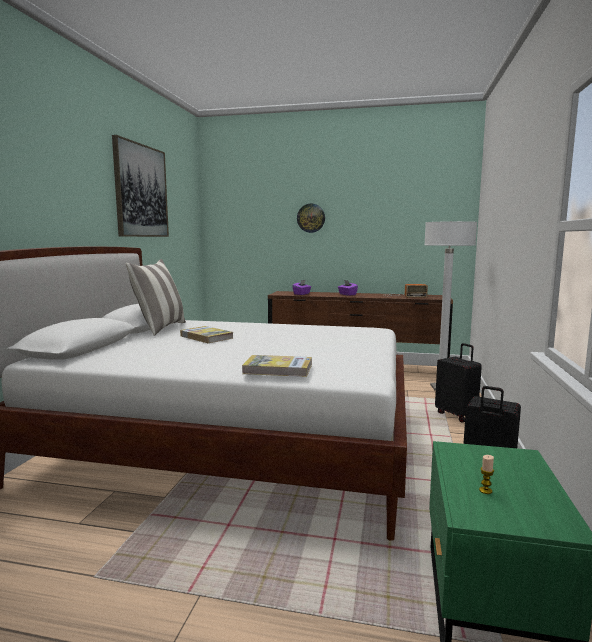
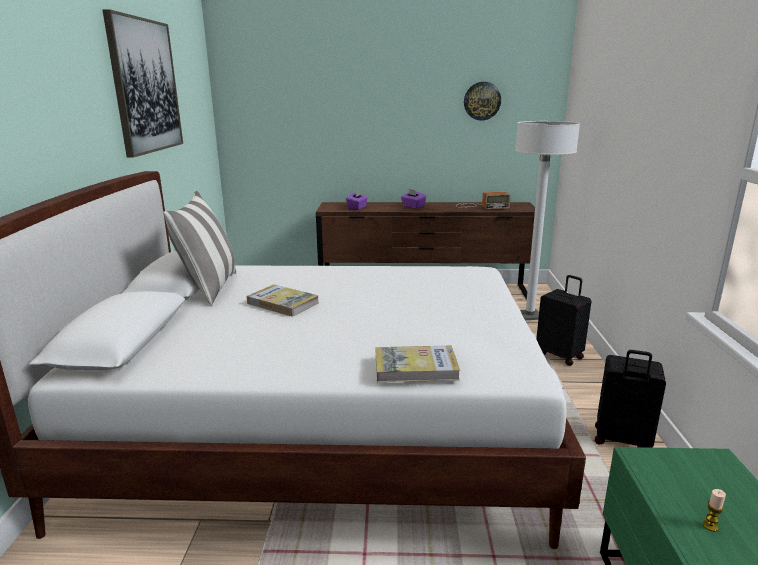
camera: 10 degrees left, 10 degrees up
(311, 218) = (362, 108): wall clock -> wall clock (482, 101)

